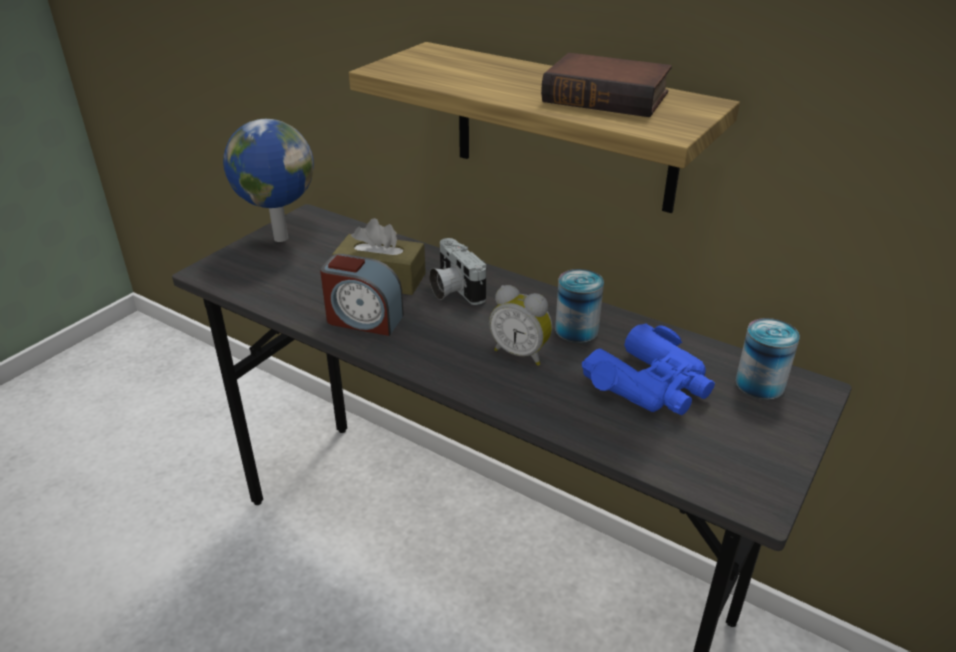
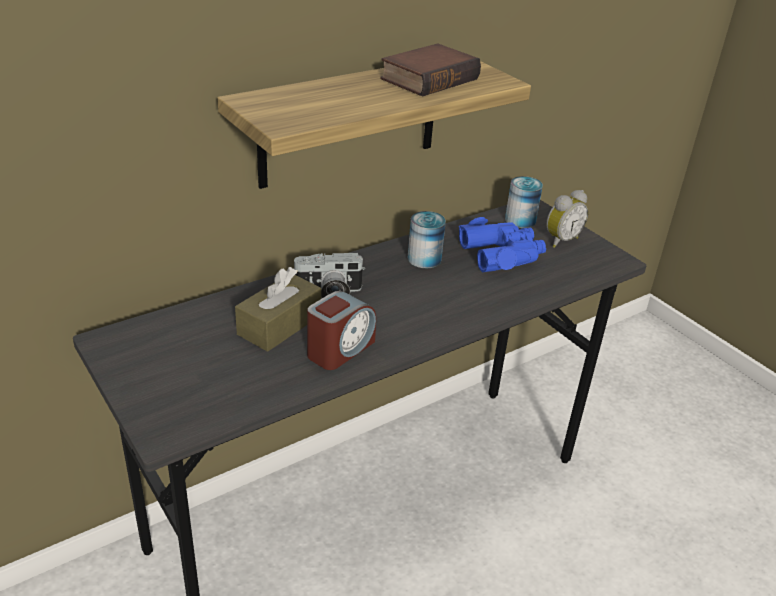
camera: 70 degrees left, 0 degrees up
(279, 238) = (137, 369): globe -> none
(521, 353) = (438, 289): alarm clock -> alarm clock (560, 240)

